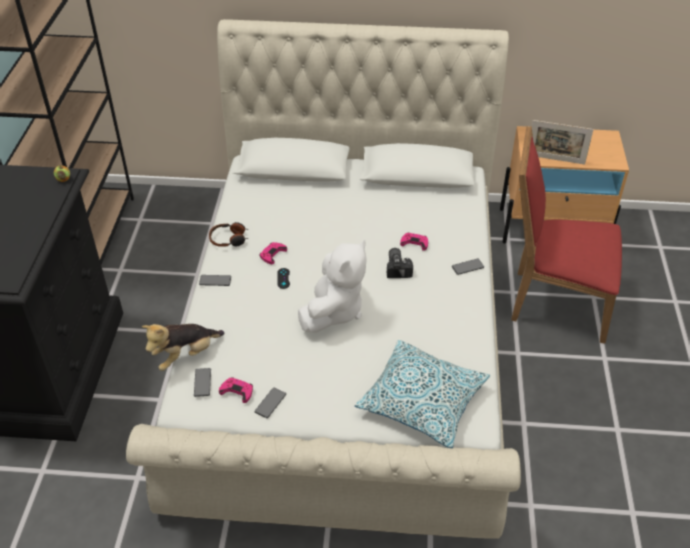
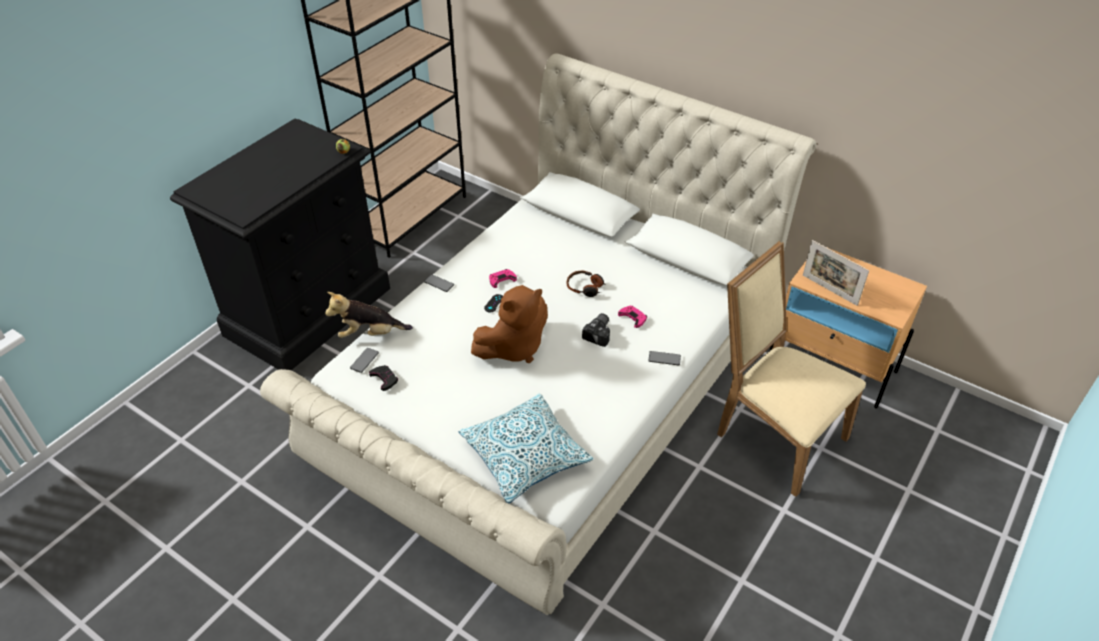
camera: 30 degrees right, 0 degrees up
(229, 239) = (477, 253): headphones -> headphones (585, 288)
(237, 391) = (384, 379): pink game controller -> black game controller
(270, 403) = (402, 400): phone -> none
(333, 310) = (513, 347): white plush toy -> brown plush toy
(553, 301) = (774, 434): red chair -> beige chair

